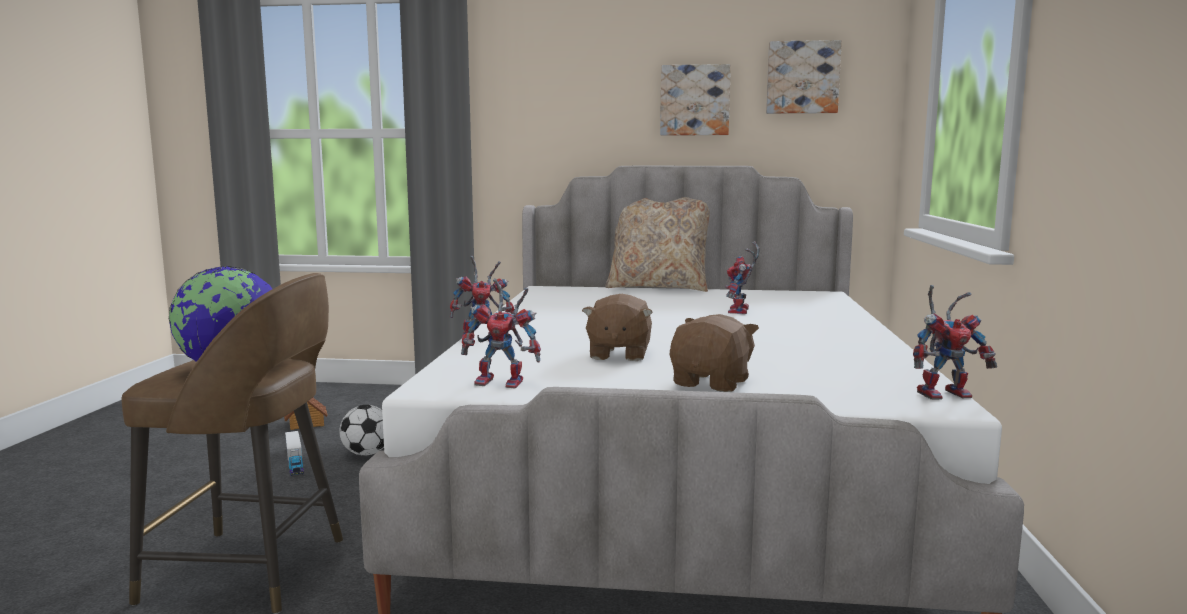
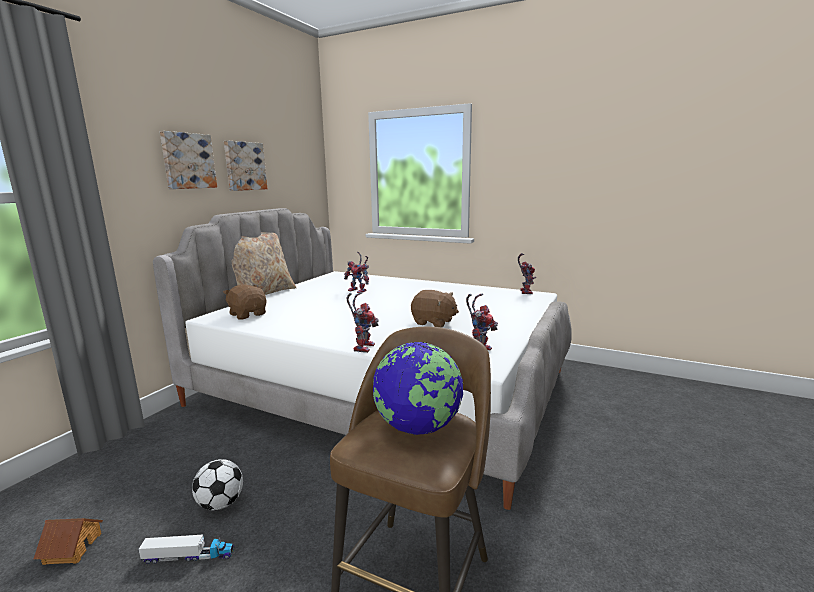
camera: 70 degrees left, 5 degrees up
(712, 383) = (497, 315): brown plush toy -> brown plush toy (248, 314)
(802, 78) = (291, 154): picture -> picture (188, 161)

